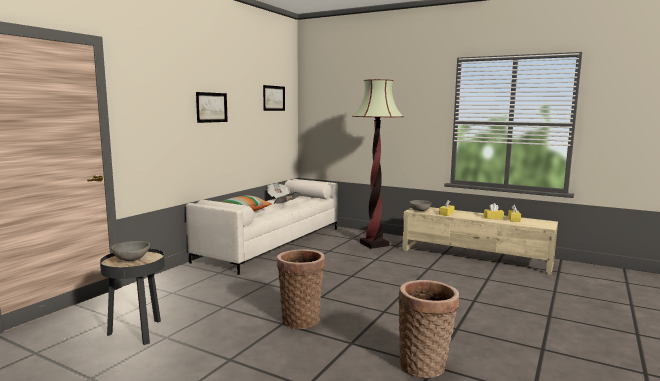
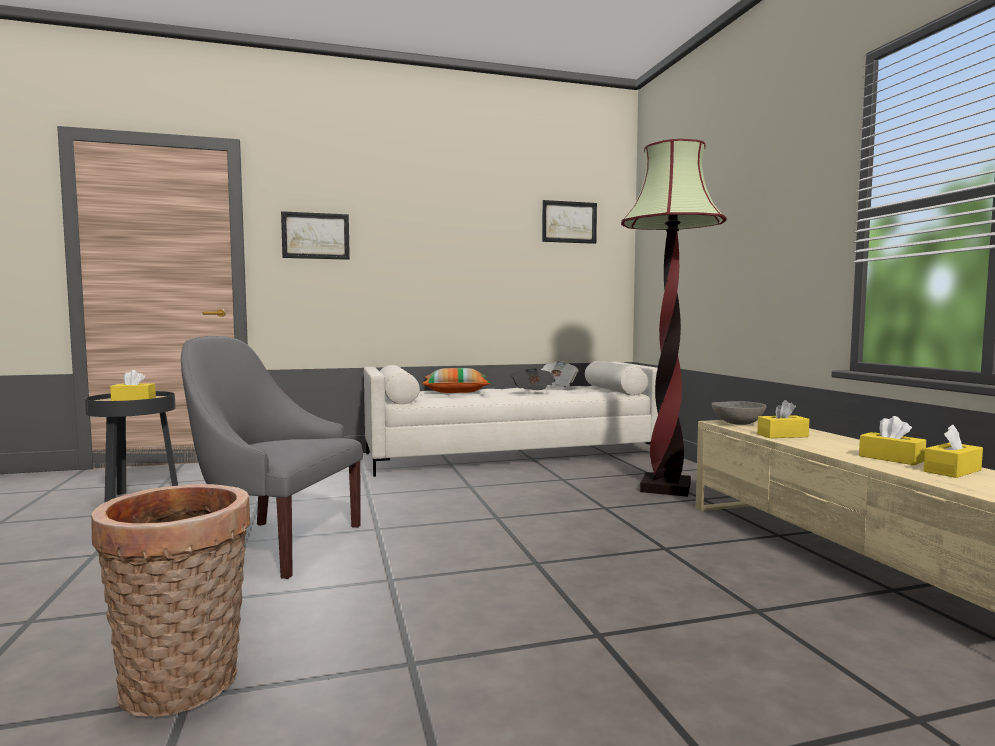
camera: 45 degrees right, 5 degrees down
(131, 259) = (133, 399): grey bowl -> yellow tissue box
(211, 107) = (425, 232): picture -> picture (315, 236)
(301, 319) = (275, 544): basket -> grey armchair

